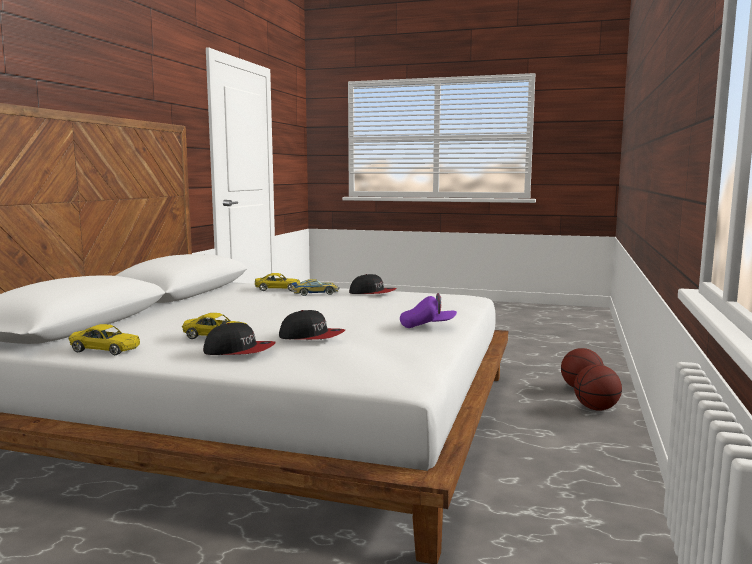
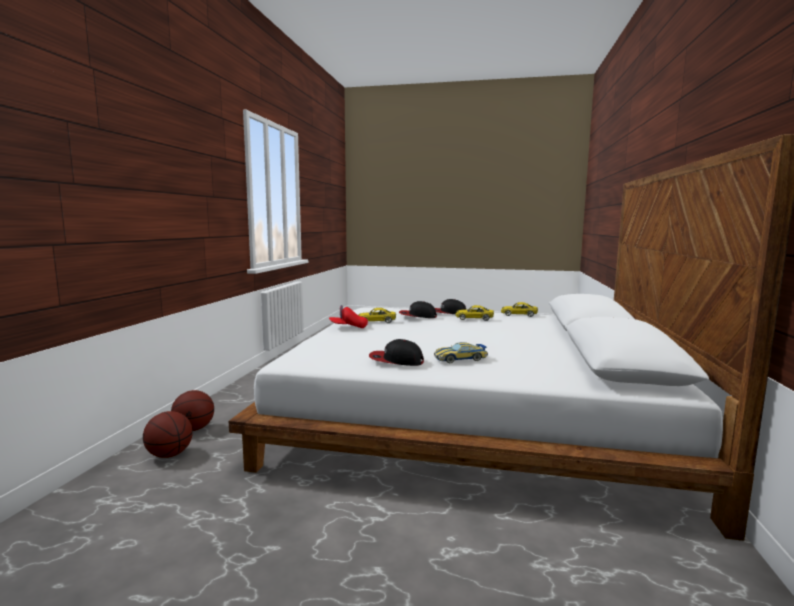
camera: 175 degrees right, 0 degrees up
(278, 289) = (515, 368): yellow toy car -> yellow toy car (376, 321)
(427, 326) = (348, 327): purple cap -> red cap

